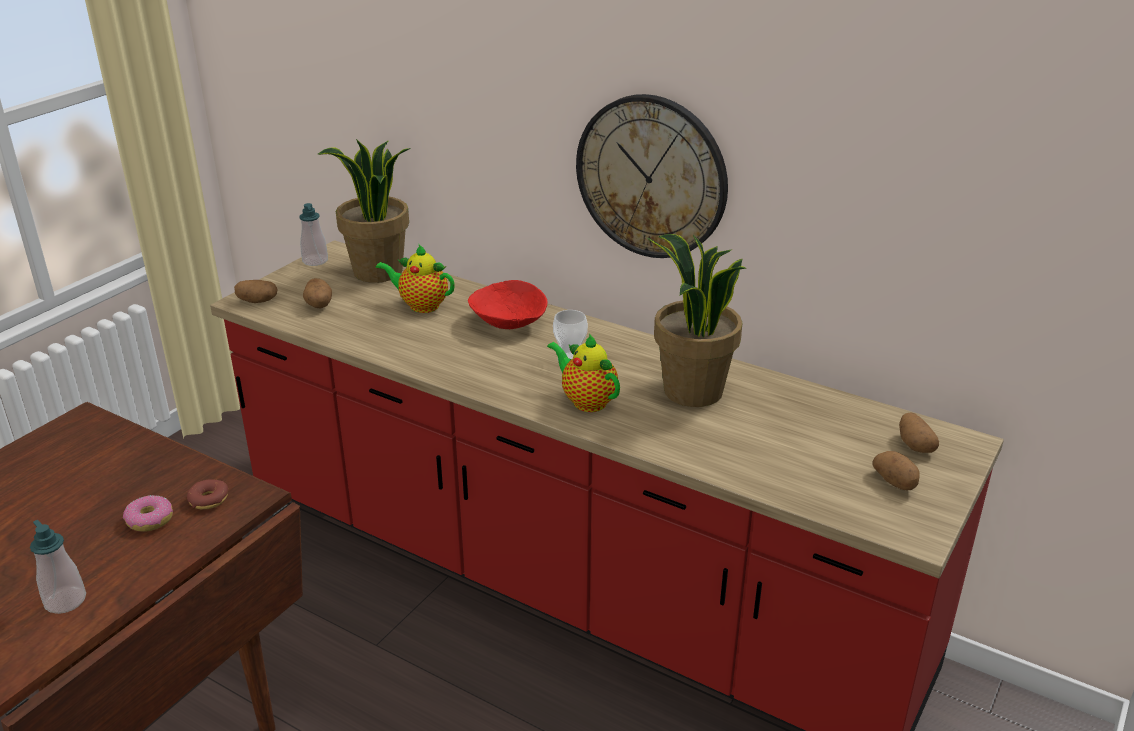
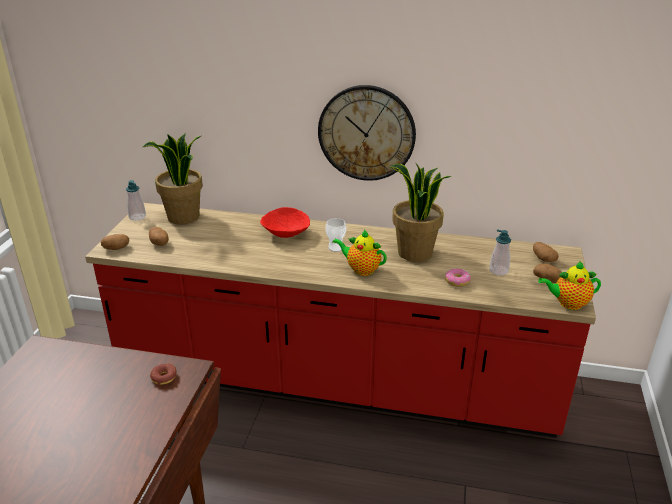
camera: 20 degrees left, 0 degrees up
(65, 601) = (111, 463): soap dispenser -> soap dispenser (498, 271)
(149, 520) = (133, 399): donut -> donut (457, 281)
(421, 305) = (225, 232): teapot -> teapot (568, 303)

